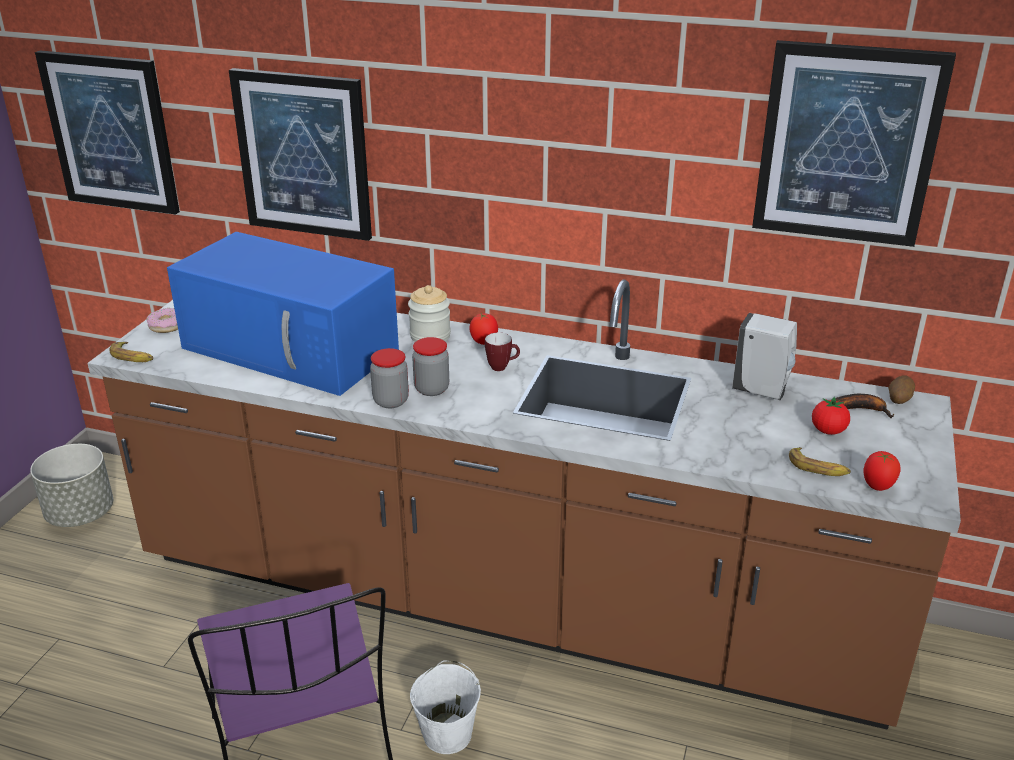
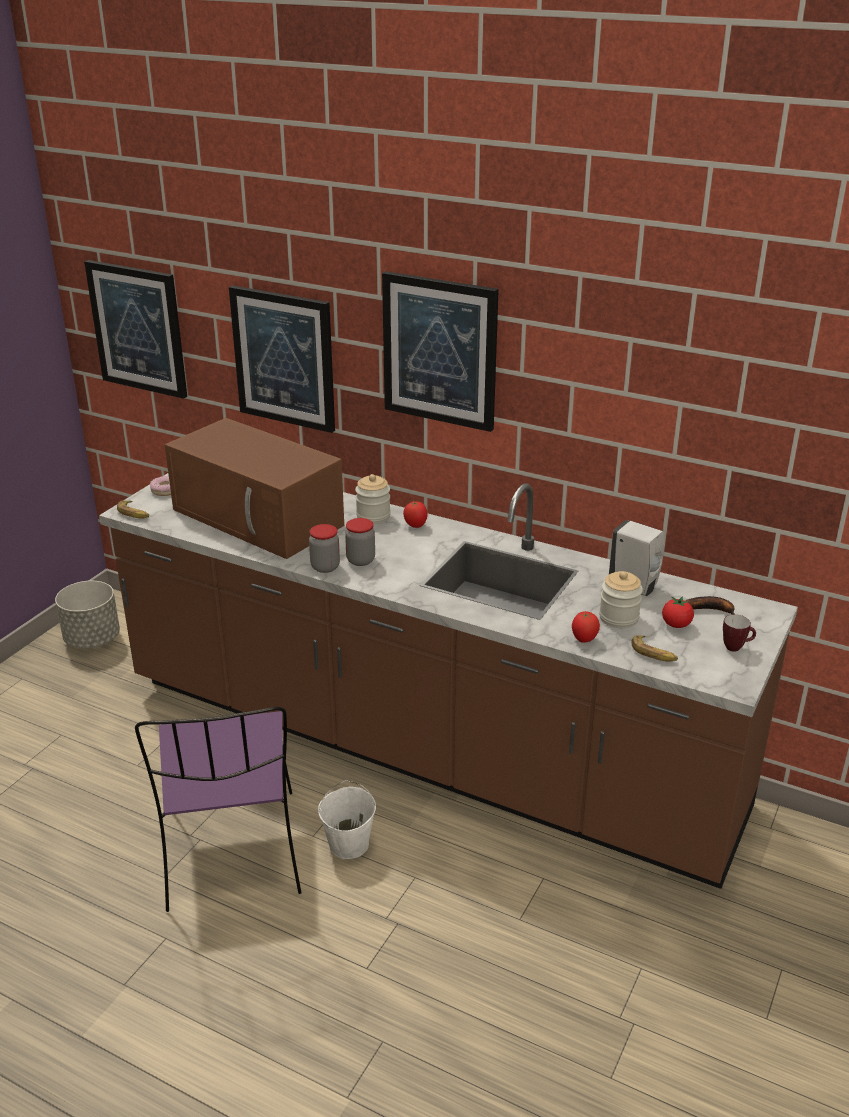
camera: 10 degrees right, 0 degrees up
(293, 349) = (260, 518): blue microwave -> brown microwave
(502, 367) = (423, 547): mug -> mug (736, 647)
(760, 429) = (618, 618): none -> jar
(847, 144) = (709, 386): picture -> picture (440, 351)
(877, 487) = (696, 673): tomato -> tomato (584, 640)
(898, 400) = (750, 605): potato -> none

